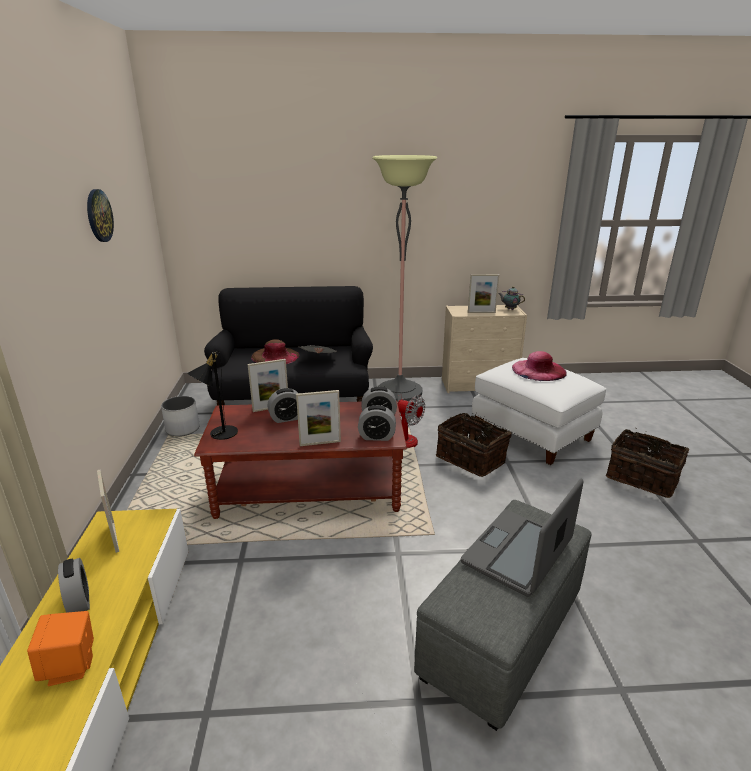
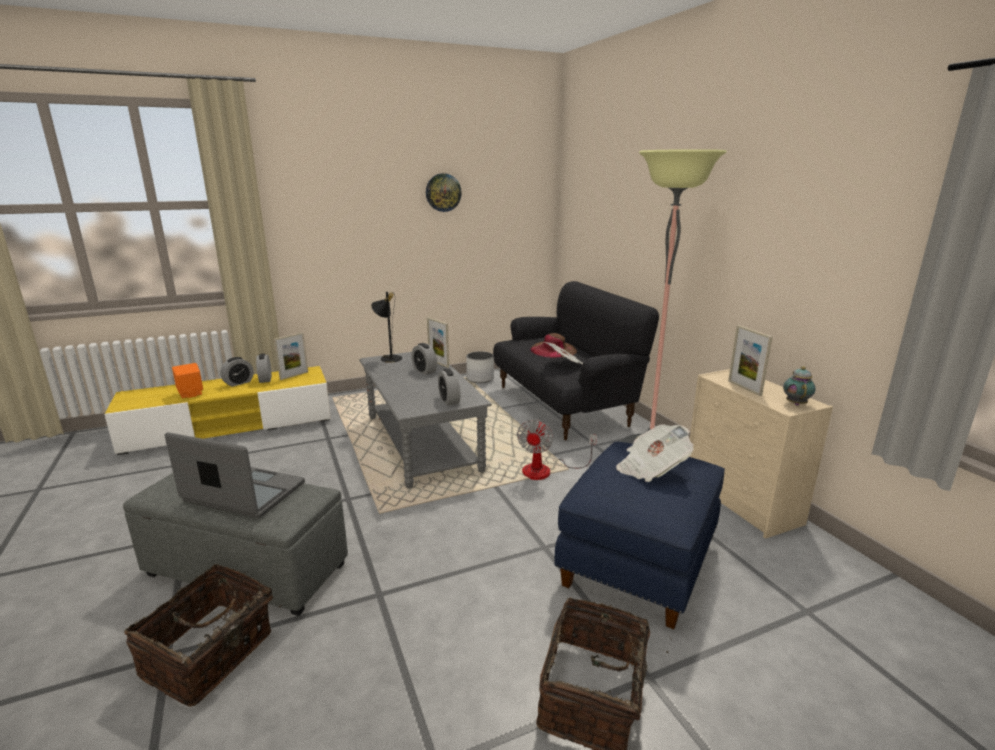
camera: 70 degrees right, 5 degrees down
(309, 490) = (422, 443): brown coffee table -> grey coffee table
(320, 443) = (388, 388): picture frame -> none
(376, 437) = (409, 405): alarm clock -> alarm clock (265, 379)
(471, 459) = (532, 519): basket -> basket (211, 655)
(531, 434) = (637, 562): white ottoman -> blue ottoman
(538, 370) = (651, 468): pink hat -> newspaper

